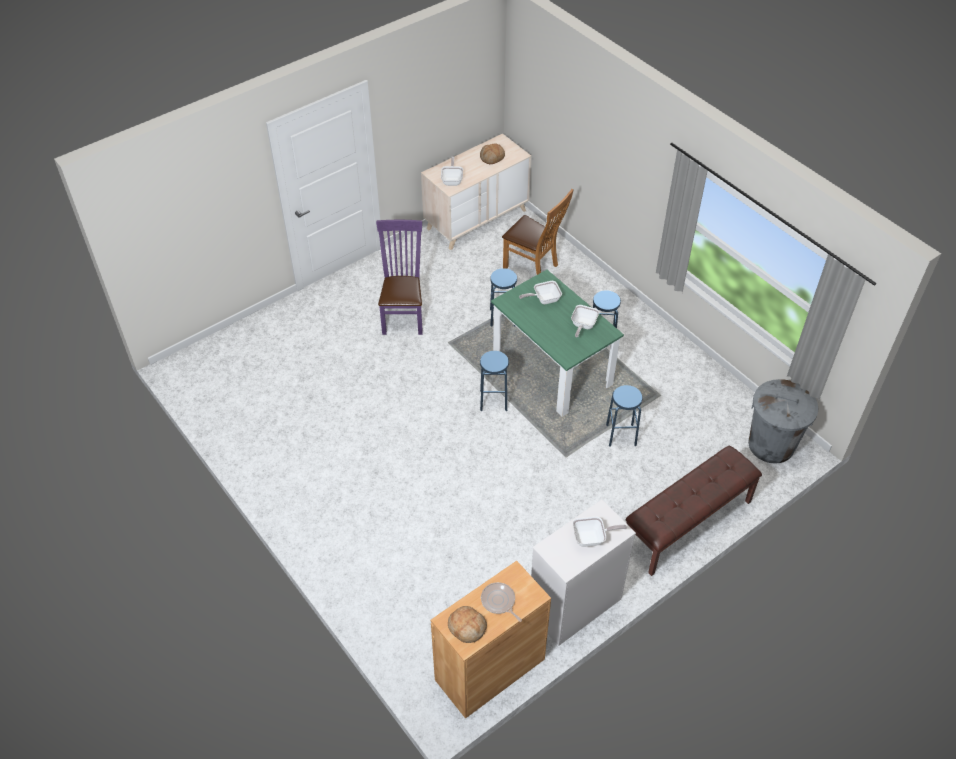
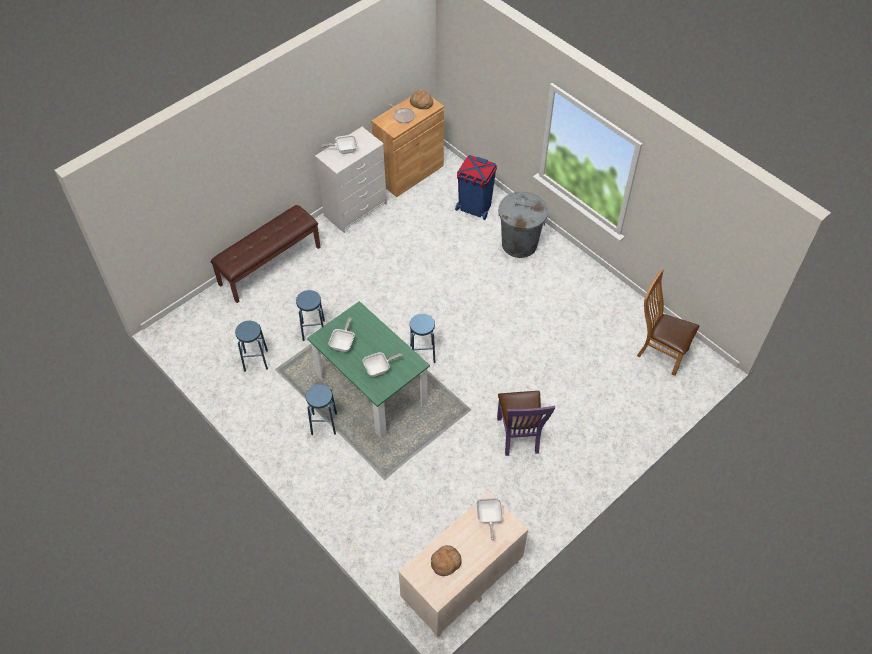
camera: 175 degrees right, 5 degrees up
(399, 594) = (474, 208): none -> blue trash can
(502, 317) = (421, 443): blue stool -> blue stool (256, 361)
(533, 267) = (392, 512): brown chair -> brown chair (659, 352)
(771, 445) = (189, 331): grey trash can -> grey trash can (519, 244)

